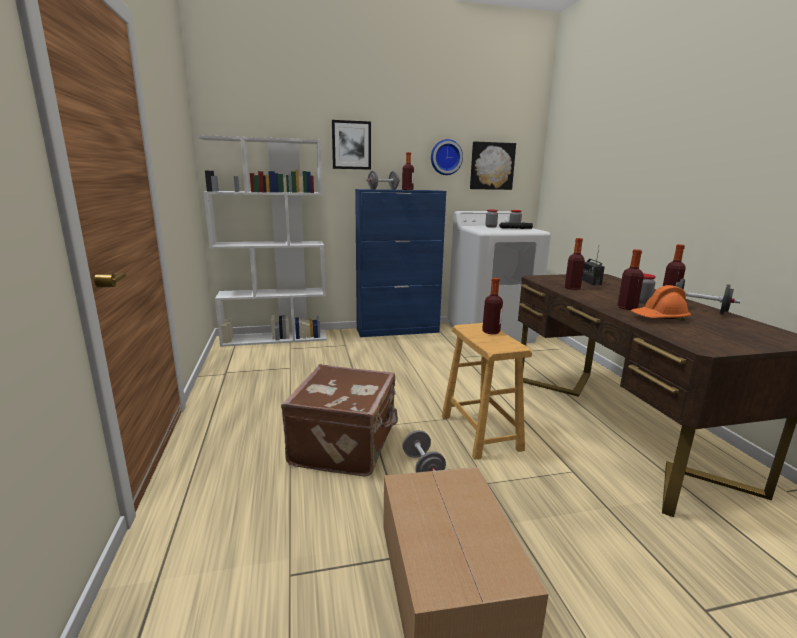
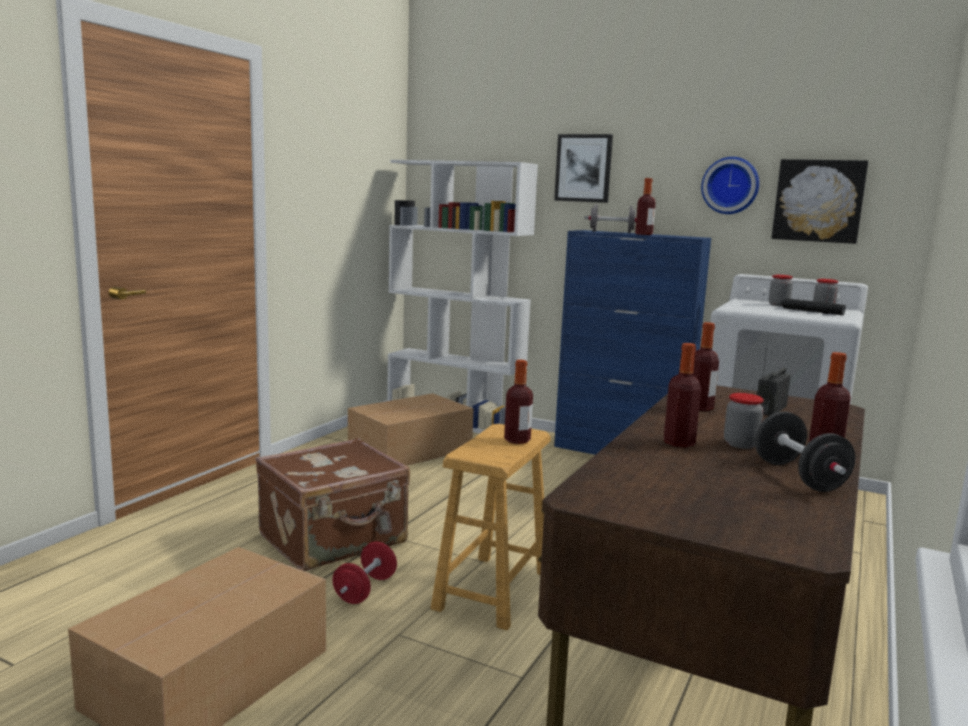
camera: 40 degrees right, 5 degrees down
(280, 366) = (408, 450): none -> cardboard box
(422, 467) = (365, 590): grey dumbbell -> red dumbbell
(659, 318) = (673, 463): orange hard hat -> none

